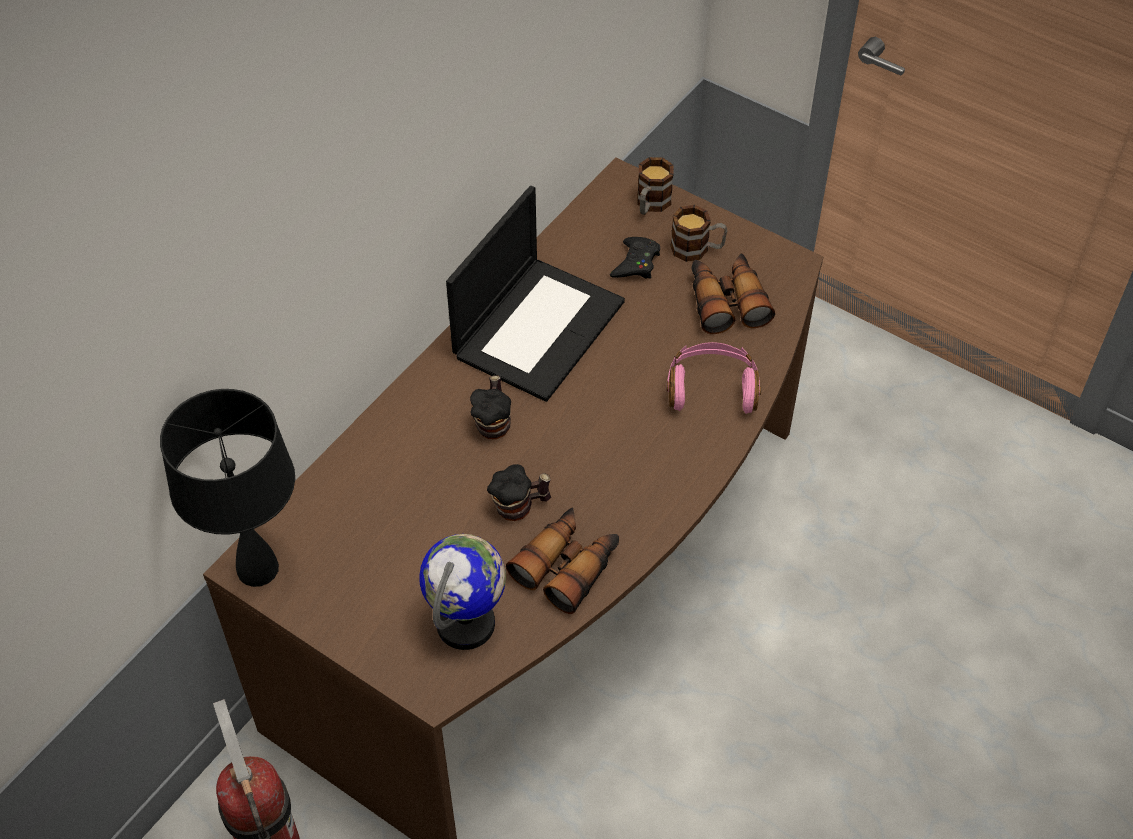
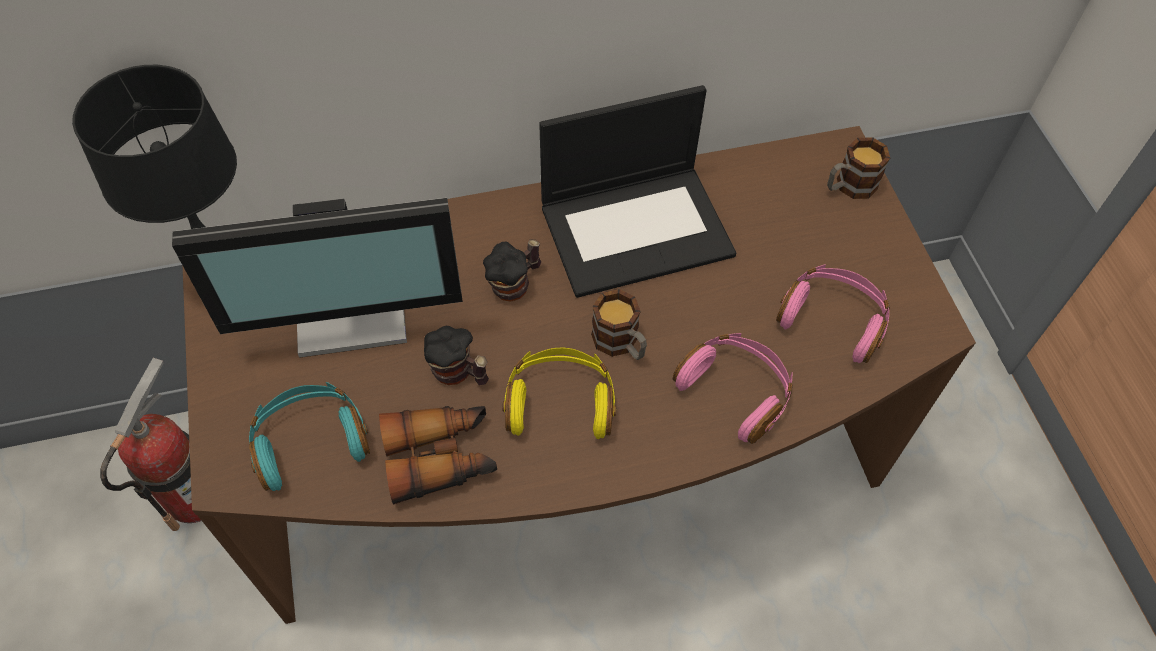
camera: 40 degrees right, 5 degrees up
(396, 522) = (353, 311): none -> monitor
(466, 624) = (310, 441): globe -> turquoise headphones
(608, 475) = (560, 402): none -> yellow headphones
(636, 263) = (781, 229): black game controller -> none
(697, 249) = (853, 254): mug -> mug (620, 344)
(726, 300) = (833, 320): binoculars -> pink headphones

